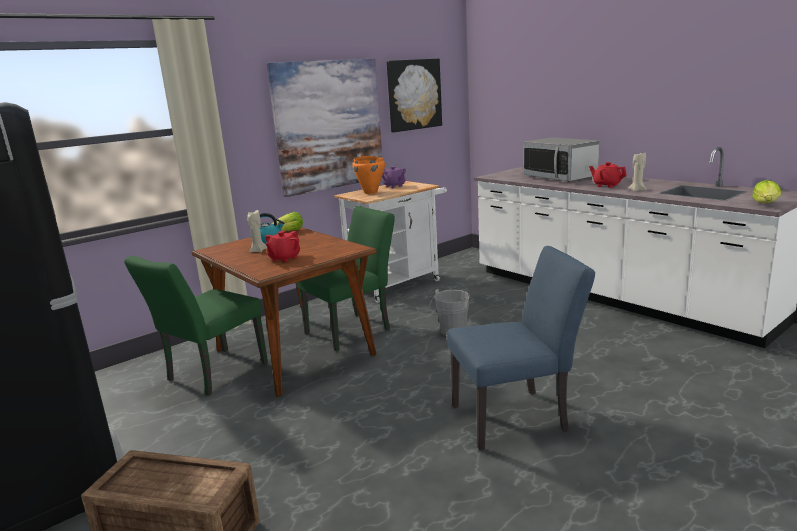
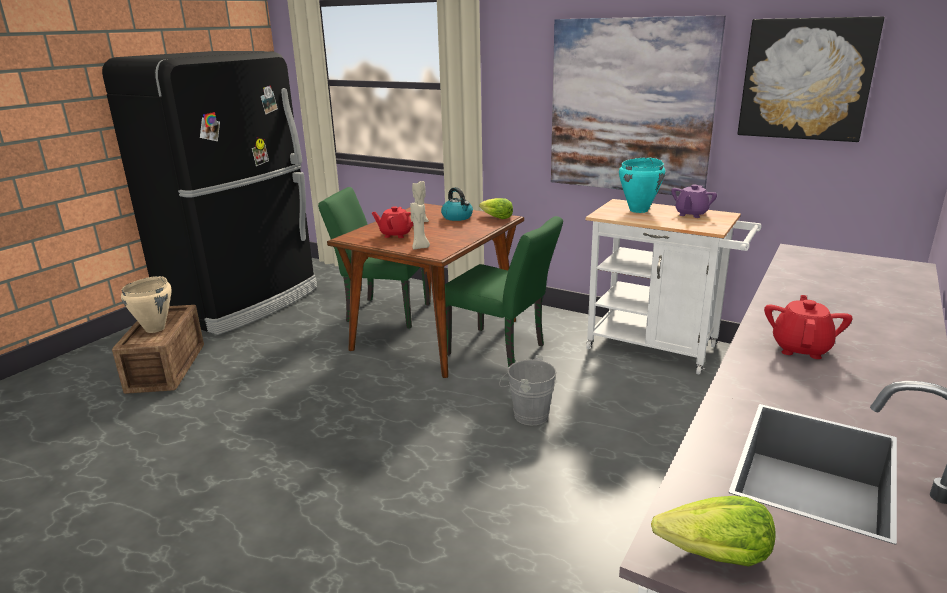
camera: 70 degrees right, 5 degrees up
(175, 481) = (155, 329): none -> beige cooking pot
(371, 192) = (639, 210): orange cooking pot -> turquoise cooking pot
(517, 417) = (319, 496): blue chair -> none
(560, 177) = (850, 303): microwave -> none
(637, 190) = (772, 381): beige candle -> beige candle (420, 247)

